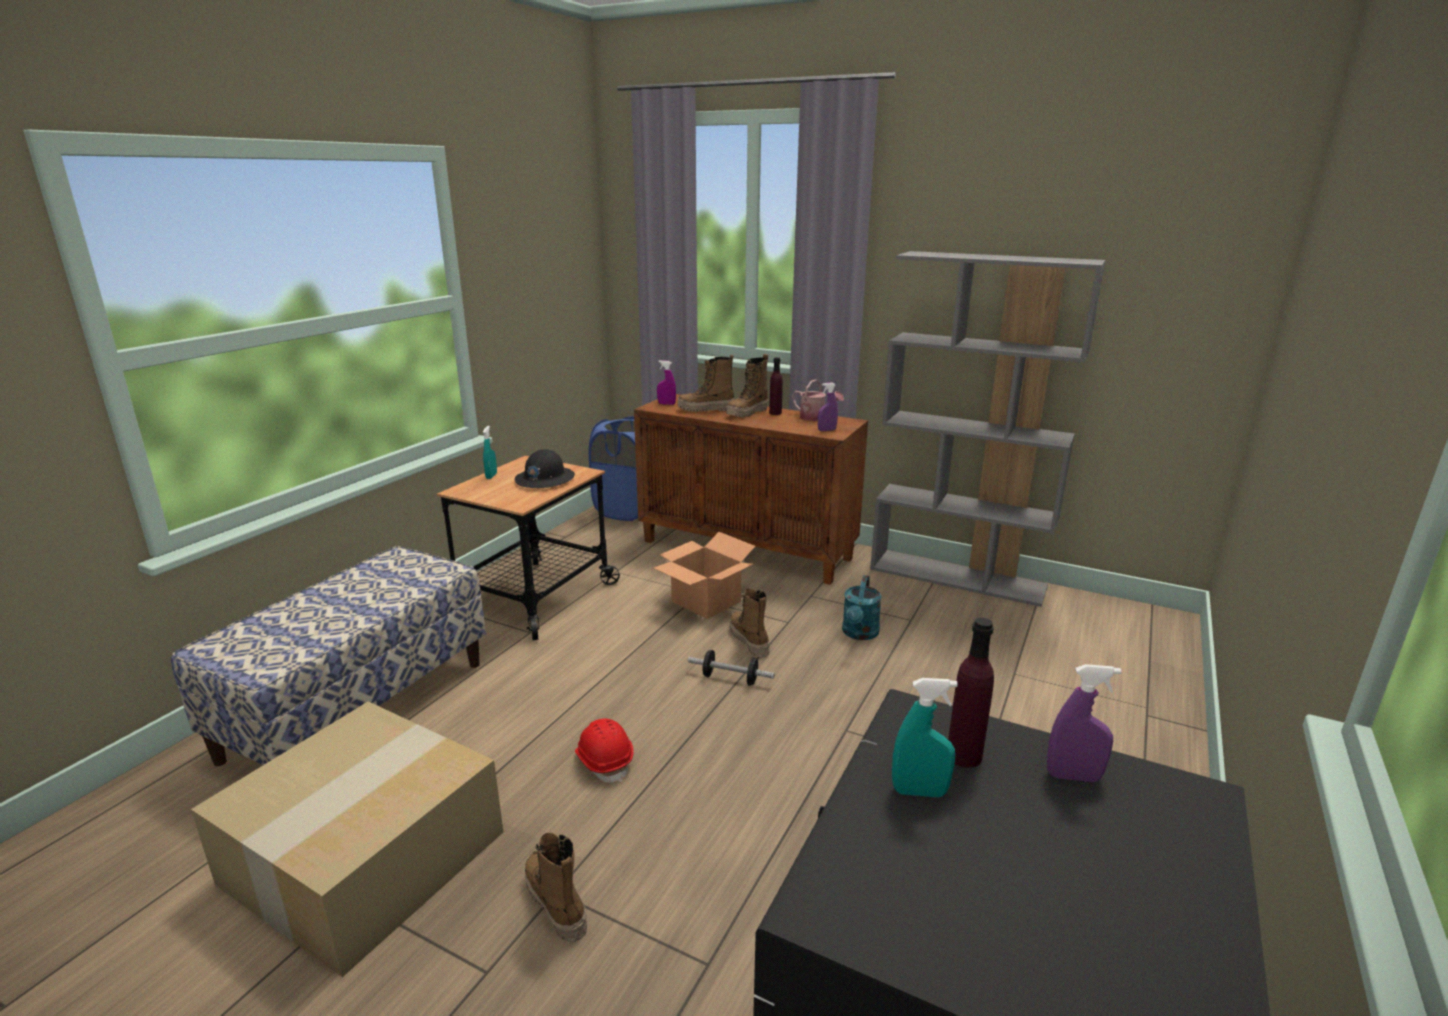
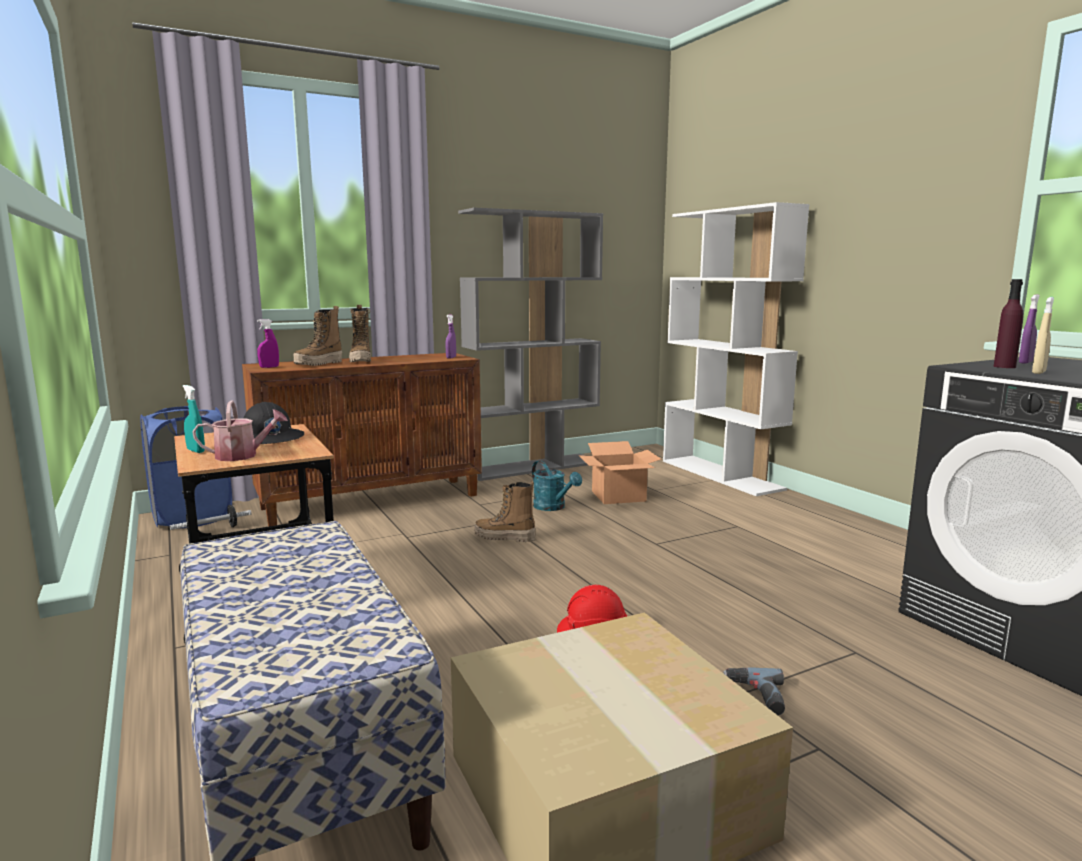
camera: 55 degrees left, 10 degrees down
(555, 904) = (756, 696): boot -> power drill
(707, 601) = (422, 534): cardboard box -> cardboard box (619, 496)
(730, 679) = (545, 557): dumbbell -> dumbbell (212, 530)
(775, 413) = (381, 358): purple bottle -> none
(815, 418) = (418, 356): watering can -> watering can (242, 456)
(919, 792) = (1038, 372): turquoise spray bottle -> beige spray bottle
(1163, 703) = (721, 475): none -> white bookcase

